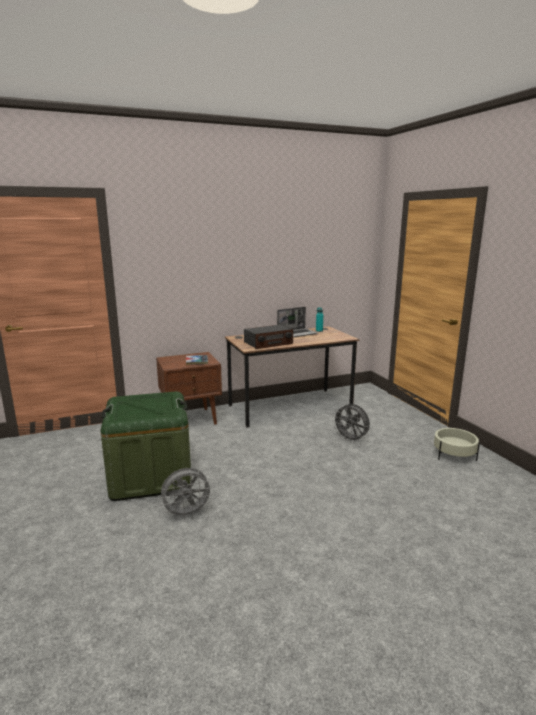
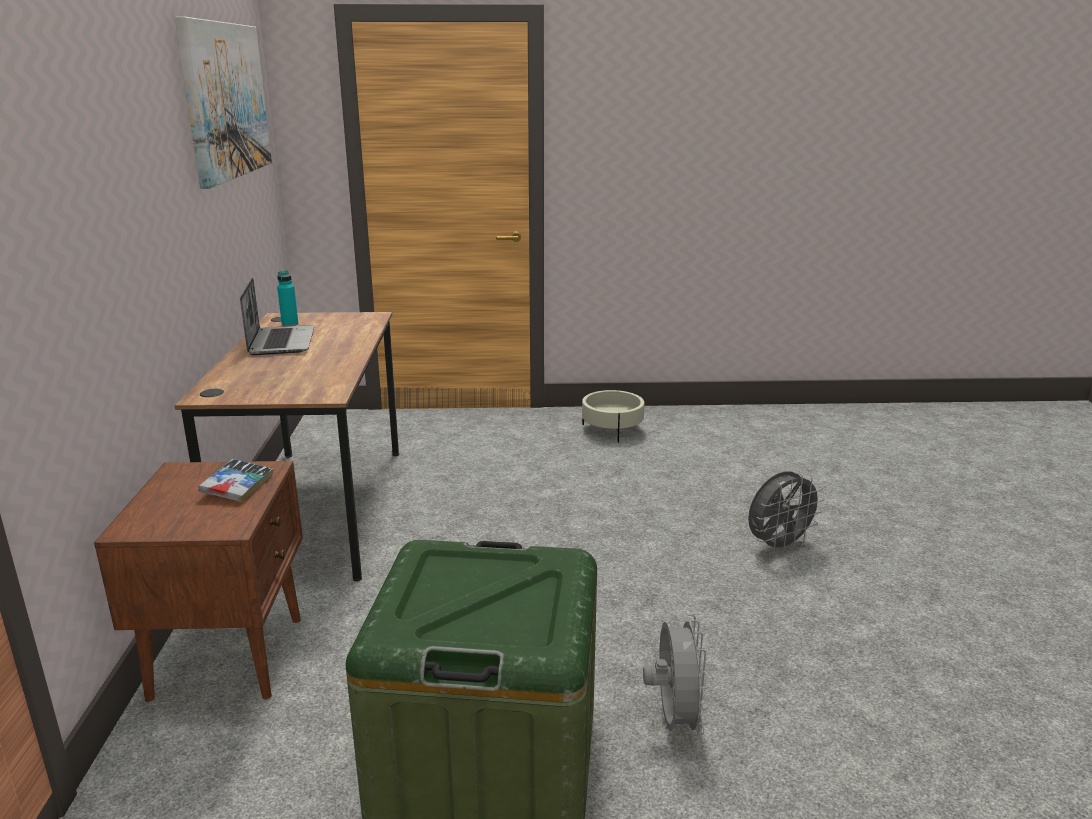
camera: 70 degrees left, 5 degrees up
(268, 343) = (313, 374): radio -> none
(321, 235) = (225, 100): none -> picture
(351, 439) = (511, 485): grey fan -> grey fan (778, 546)

